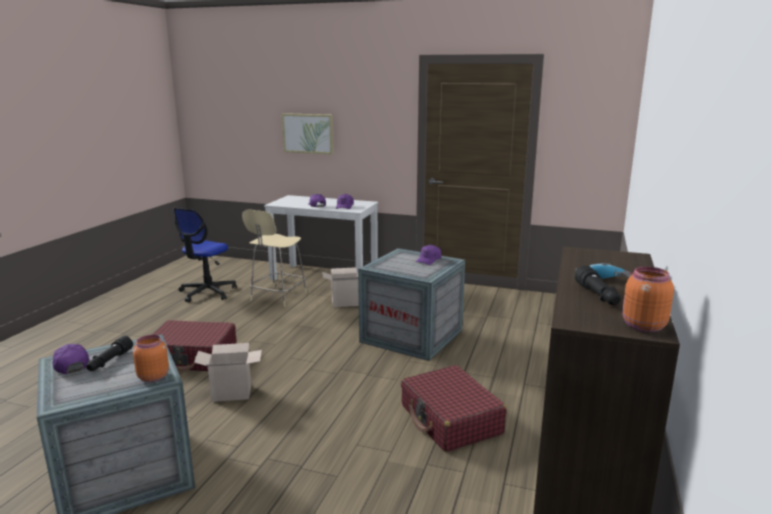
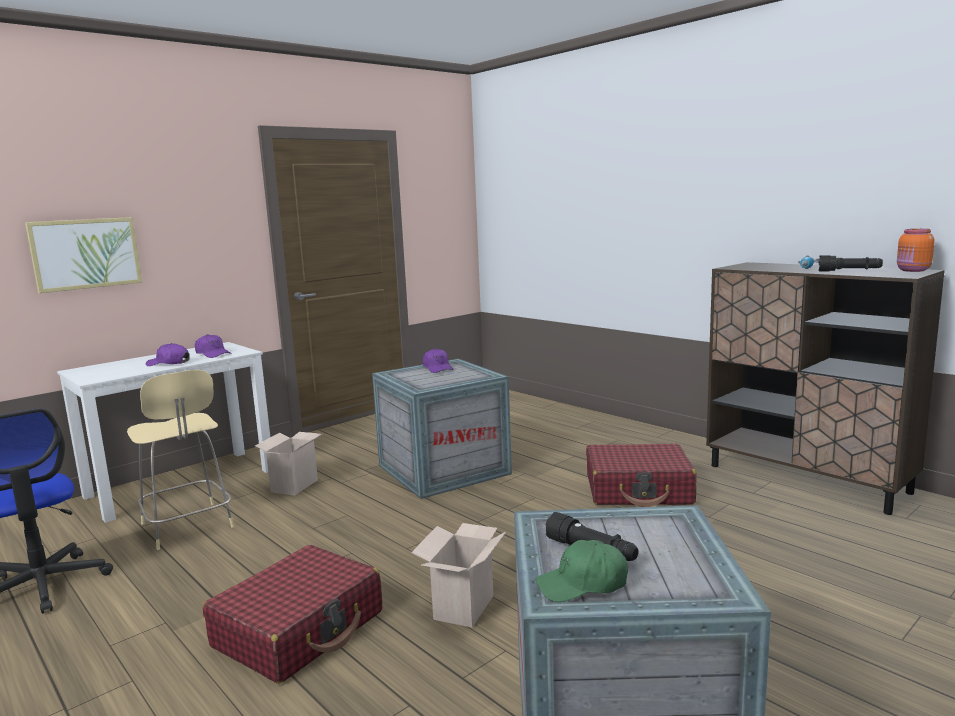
camera: 60 degrees left, 5 degrees down
(70, 365) = (582, 584): purple cap -> green cap
(152, 377) = (670, 522): orange jar -> none

